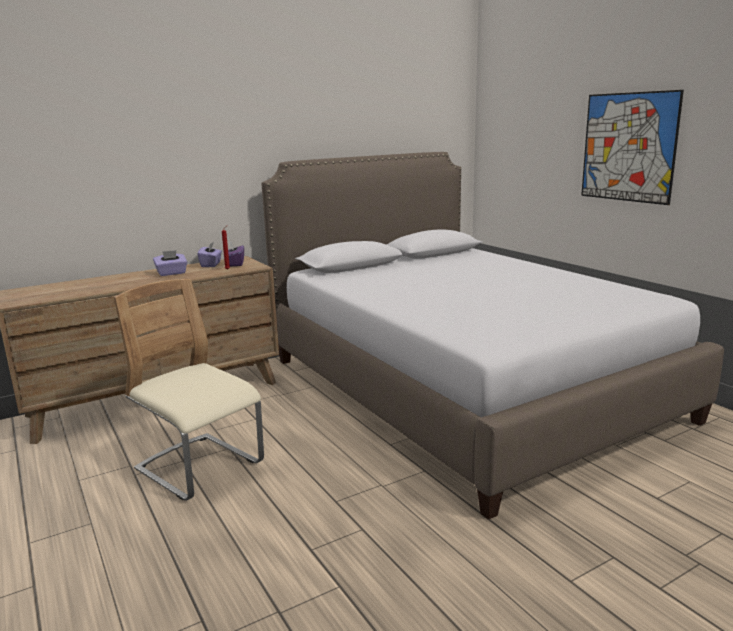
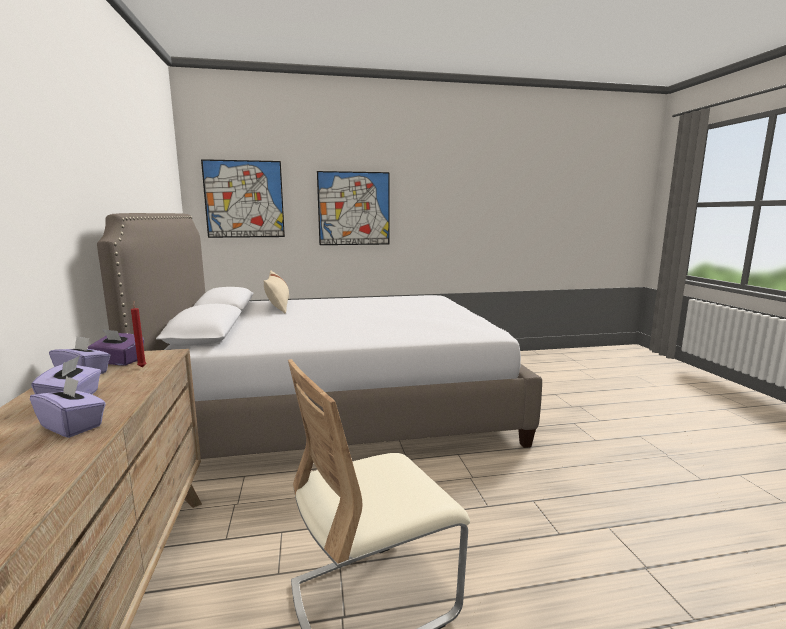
camera: 70 degrees left, 5 degrees down
(139, 282) = (72, 426): none -> purple tissue box
(473, 260) = (278, 305): none -> beige pillow
(519, 133) = (244, 199): none -> picture

